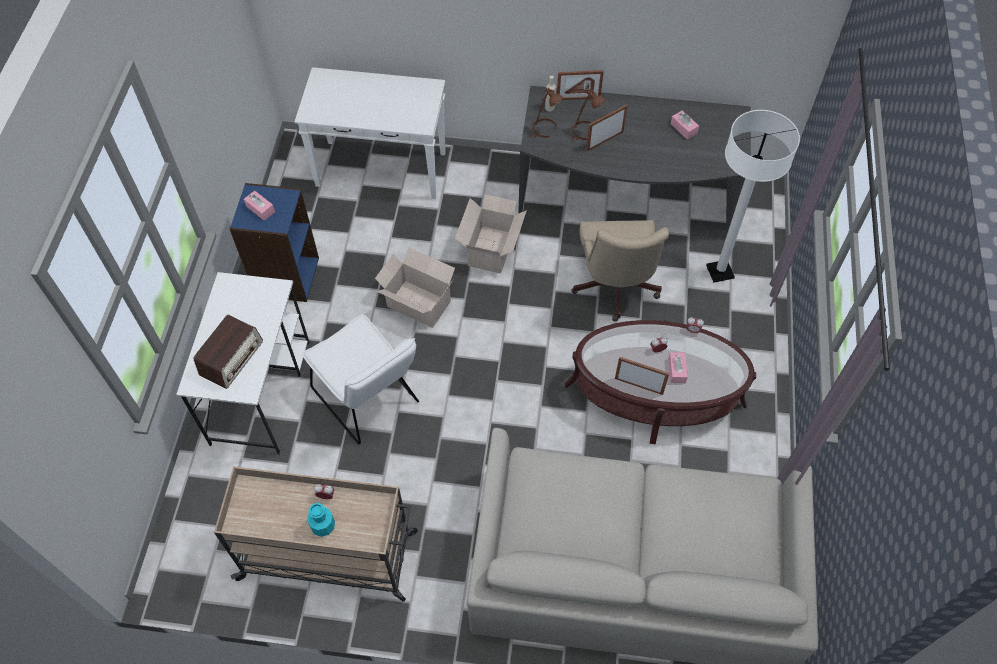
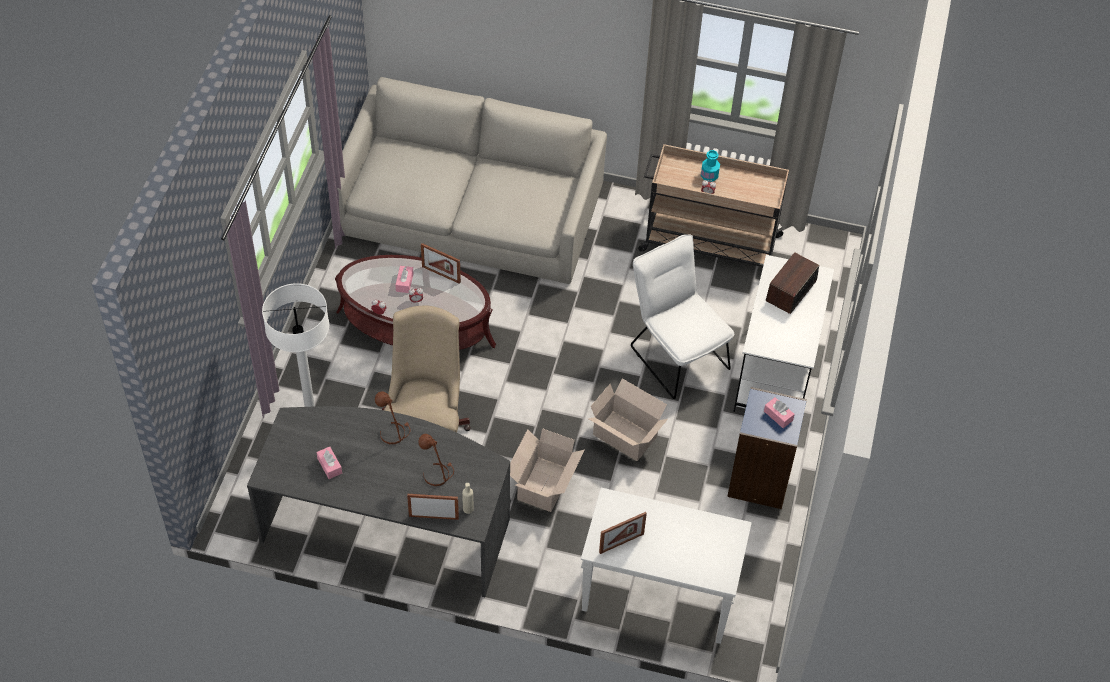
camera: 175 degrees left, 5 degrees down
(544, 130) = (479, 481): brown table lamp -> brown table lamp (393, 432)
(604, 141) = (418, 461): picture frame -> picture frame (621, 543)

